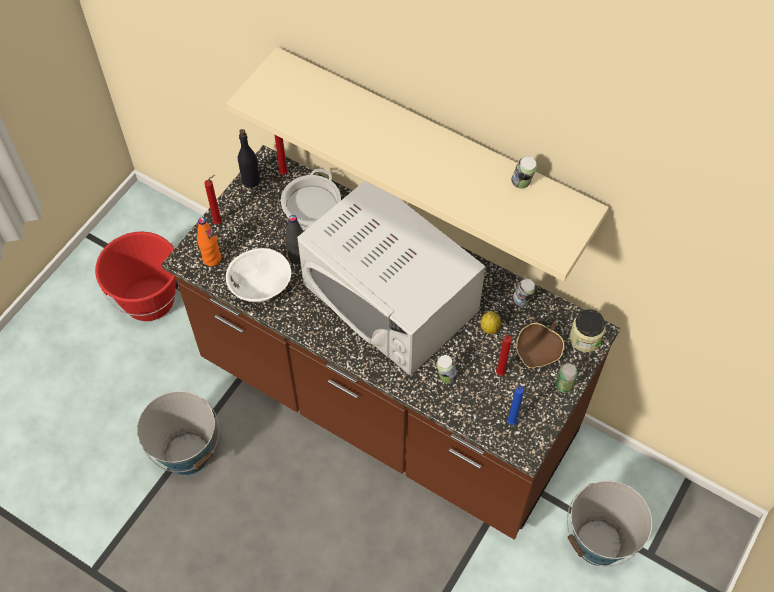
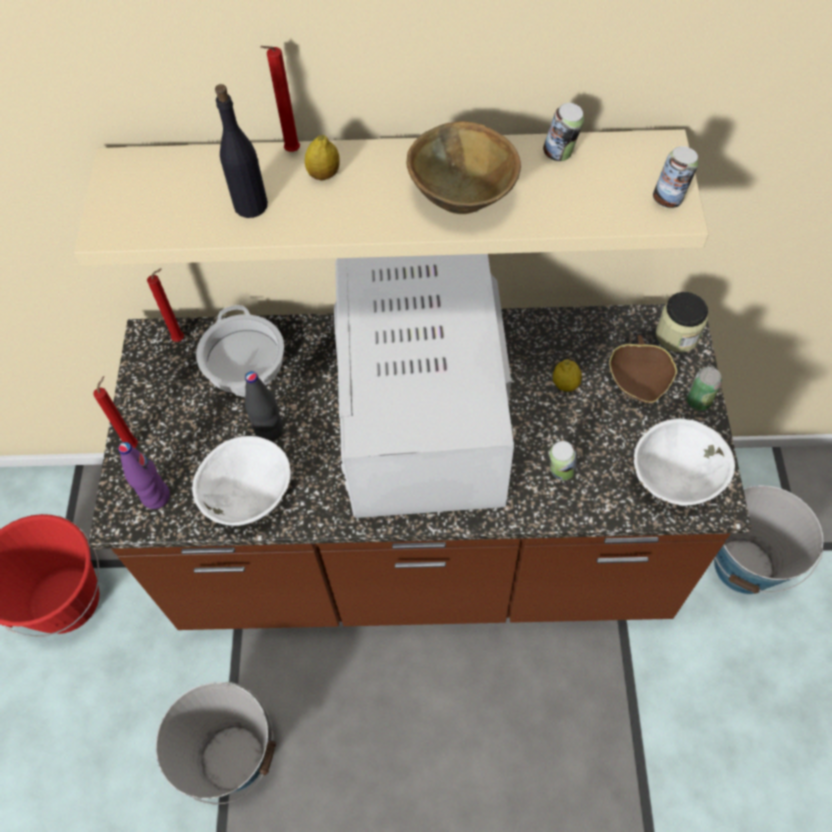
camera: 30 degrees left, 0 degrees up
(212, 258) = (156, 496): orange bottle -> purple bottle
(251, 180) = (142, 370): black bottle -> black bottle (251, 205)
(382, 126) = (324, 175): none -> lemon
(390, 297) = (422, 415): white microwave -> white microwave turned 75 degrees clockwise
(447, 179) = (463, 197): none -> brown bowl
(498, 373) = (616, 431): red candle -> red candle (290, 152)
(510, 421) = (674, 479): blue candle -> white bowl
(521, 301) = (576, 333): can -> can (669, 199)

